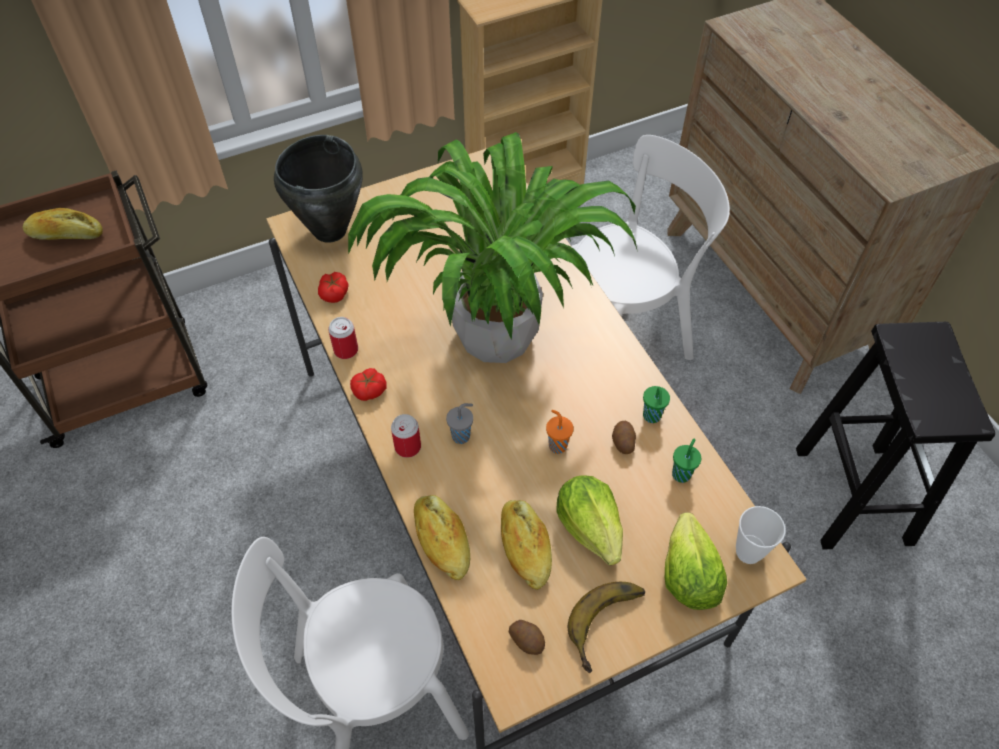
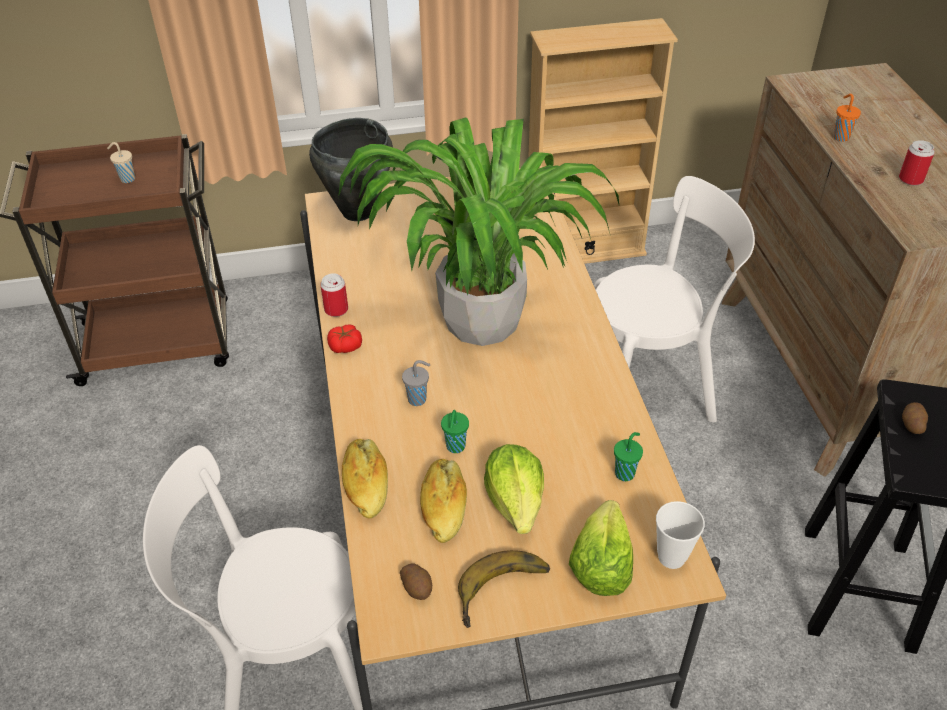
camera: 15 degrees right, 10 degrees down
(66, 235) = (127, 179): bread -> beige cup
(334, 293) = (343, 262): tomato -> none
(407, 447) = (363, 399): can -> can (910, 179)
(557, 445) = (508, 424): orange cup -> orange cup (840, 136)
(622, 442) = (574, 434): potato -> potato (911, 424)
(652, 417) = (612, 418): green cup -> green cup (455, 447)

